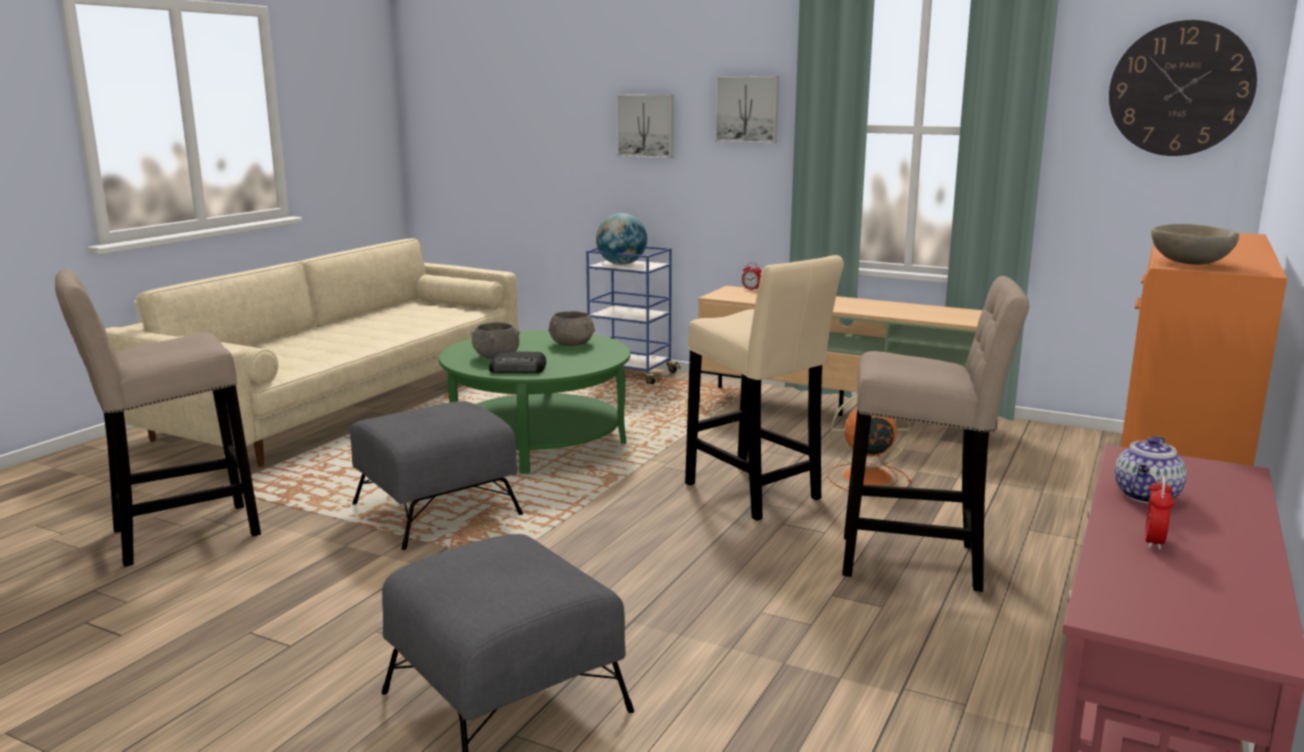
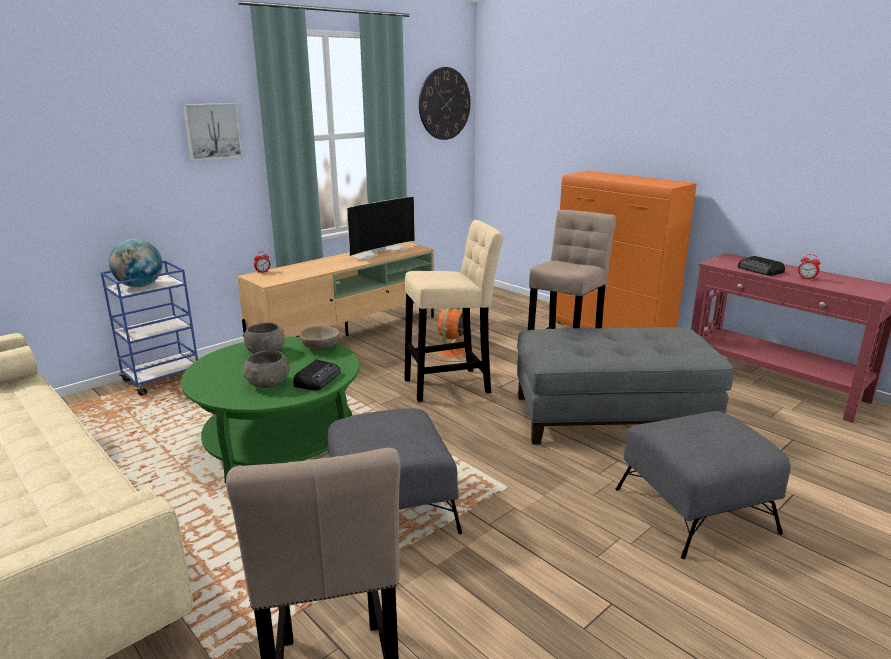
camera: 70 degrees left, 5 degrees up
(646, 126) = (115, 154): picture -> none
(763, 618) = (612, 416): none -> grey ottoman
(921, 310) = (380, 251): none -> television
(1147, 496) = (760, 270): teapot -> radio
(1189, 263) = (664, 184): beige bowl -> beige bowl (320, 348)

